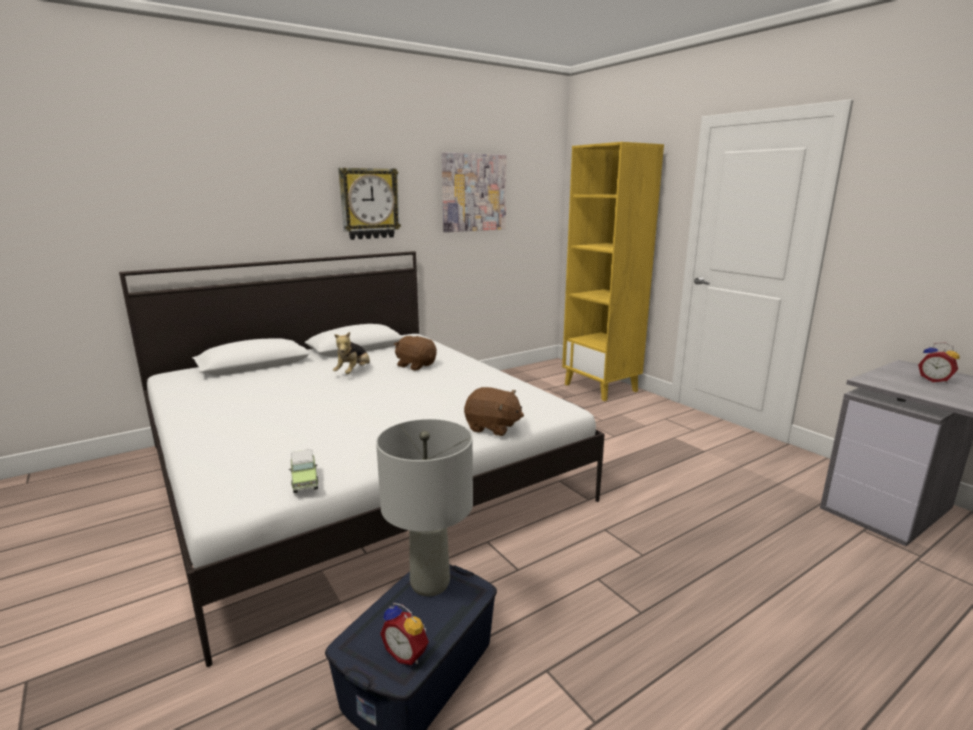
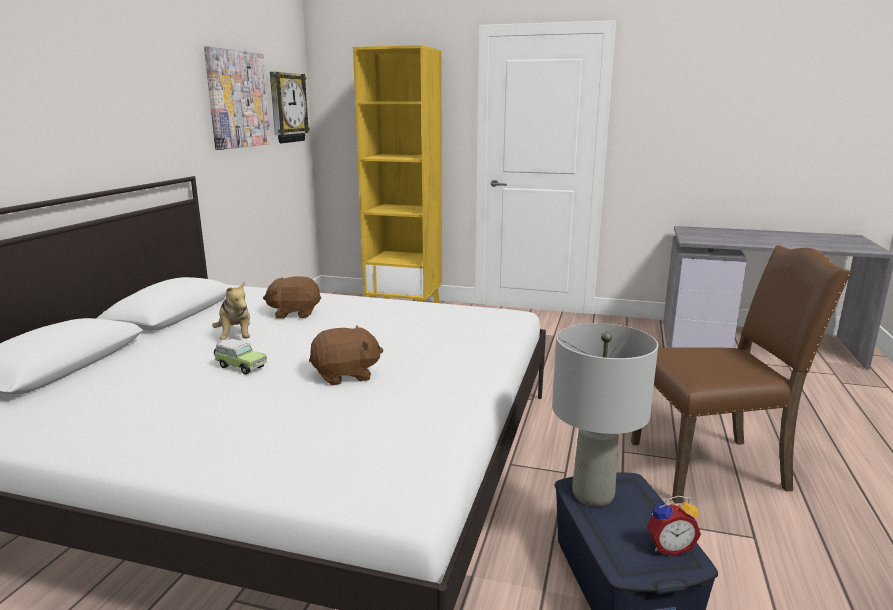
camera: 40 degrees left, 0 degrees up
(304, 481) = (438, 444): toy car -> toy car (240, 366)
(369, 203) = (137, 113): wall clock -> wall clock (287, 108)
(492, 427) = (494, 344): brown plush toy -> brown plush toy (346, 375)
(666, 639) = (712, 467): none -> brown chair
(934, 380) = (715, 234): alarm clock -> none

